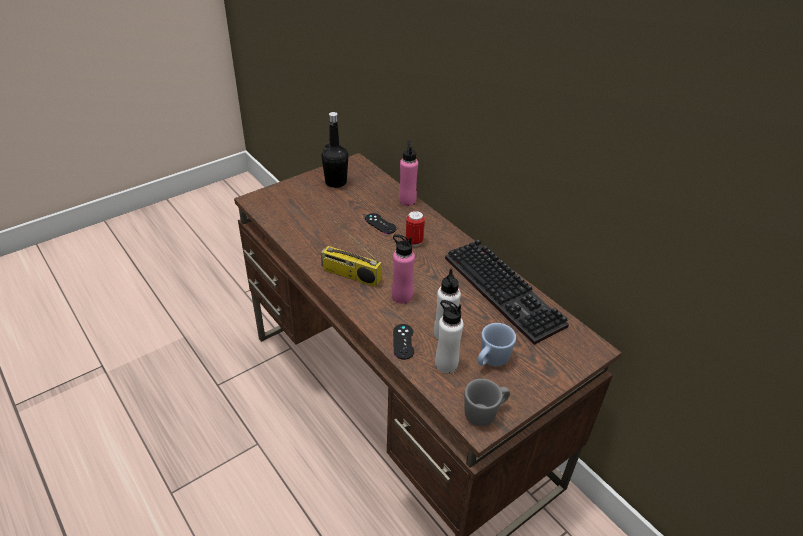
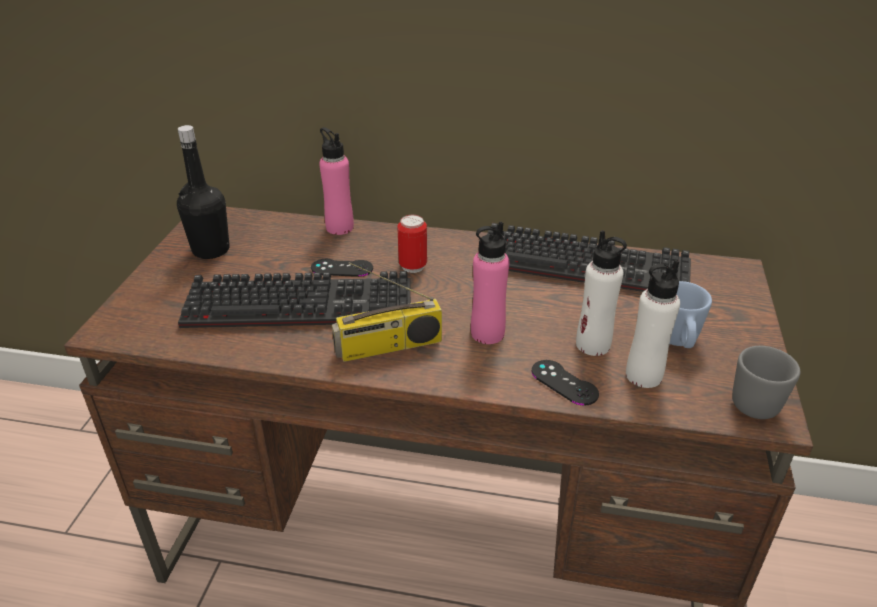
camera: 40 degrees left, 5 degrees down
(342, 232) = (304, 303): none -> keyboard

